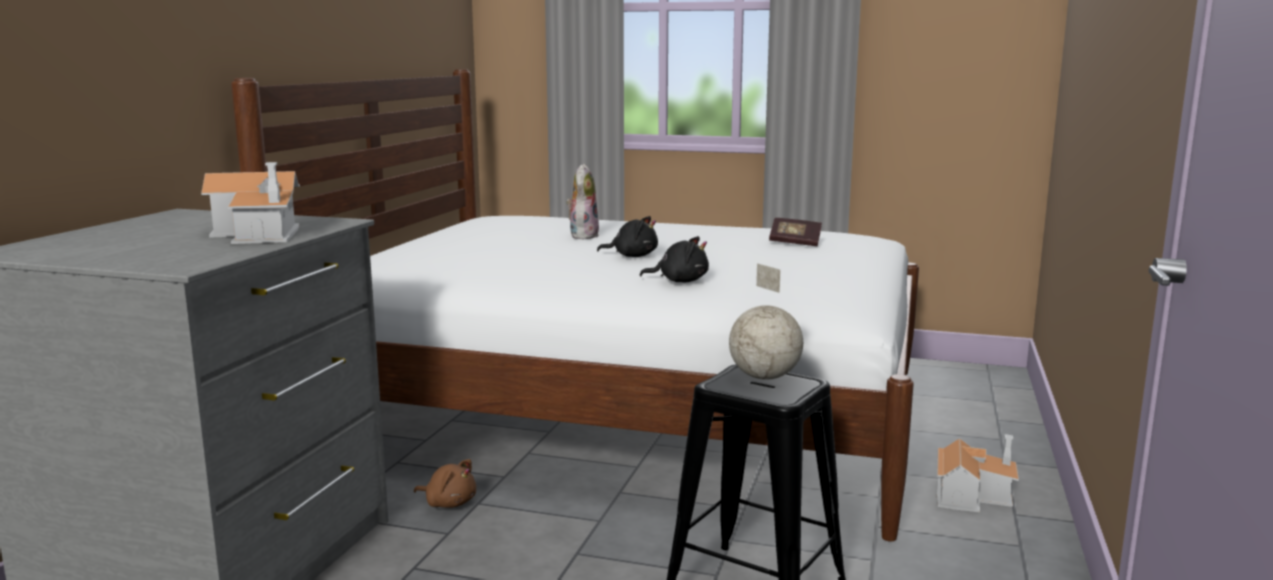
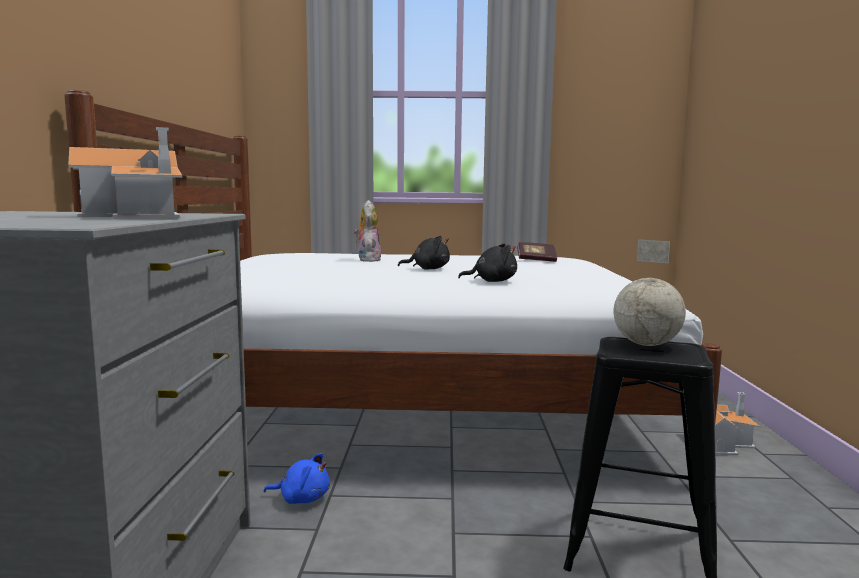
camera: 15 degrees left, 5 degrees down
(449, 503) = (302, 498): brown plush toy -> blue plush toy

